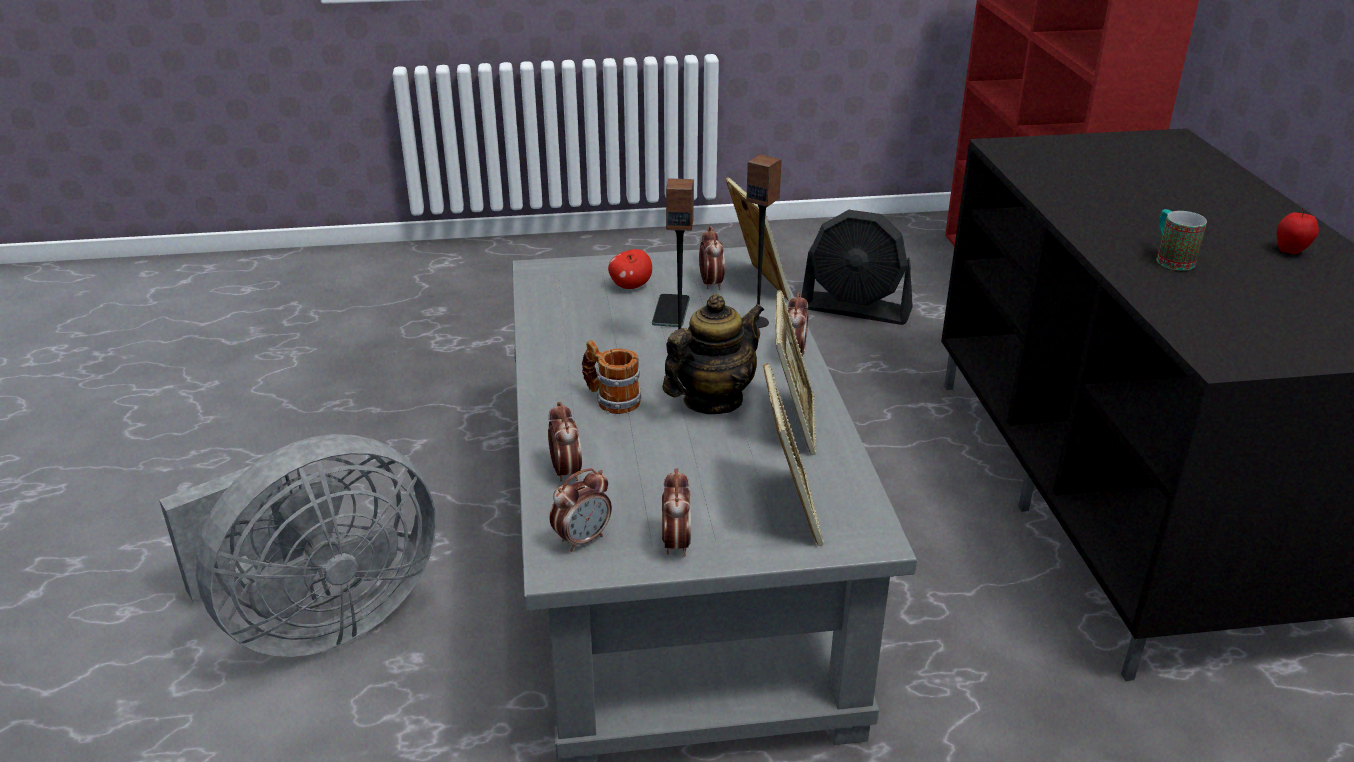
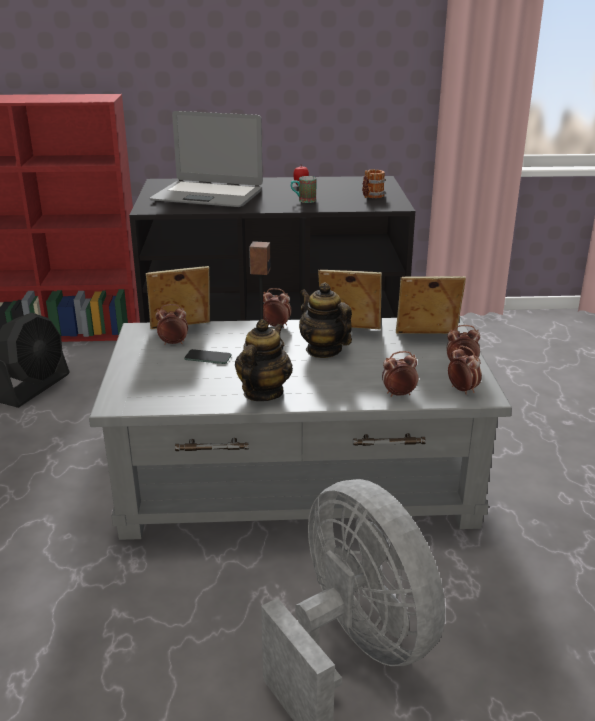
camera: 85 degrees left, 5 degrees down
(568, 358) = (263, 393): none -> teapot
(611, 399) = (318, 379): mug -> mug (371, 196)
(630, 286) = (163, 369): apple -> none
(758, 322) = (232, 332): speaker -> none
(1121, 179) = (208, 196): none -> laptop

